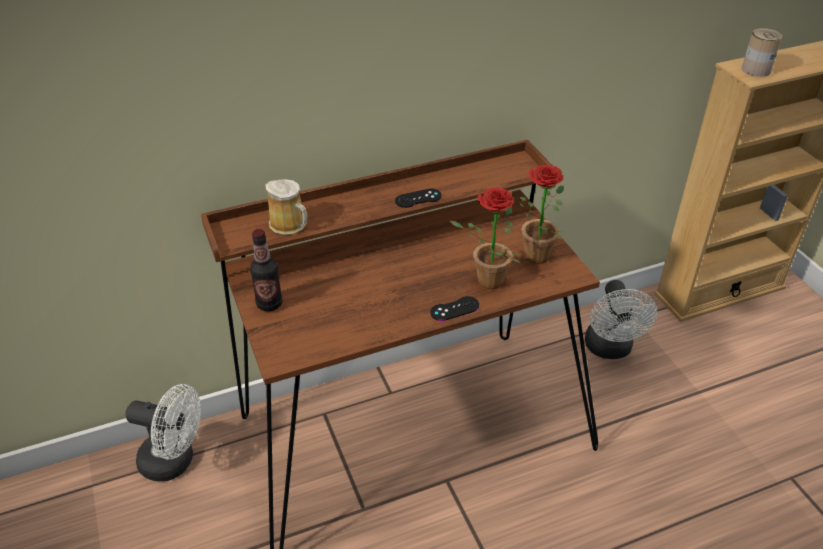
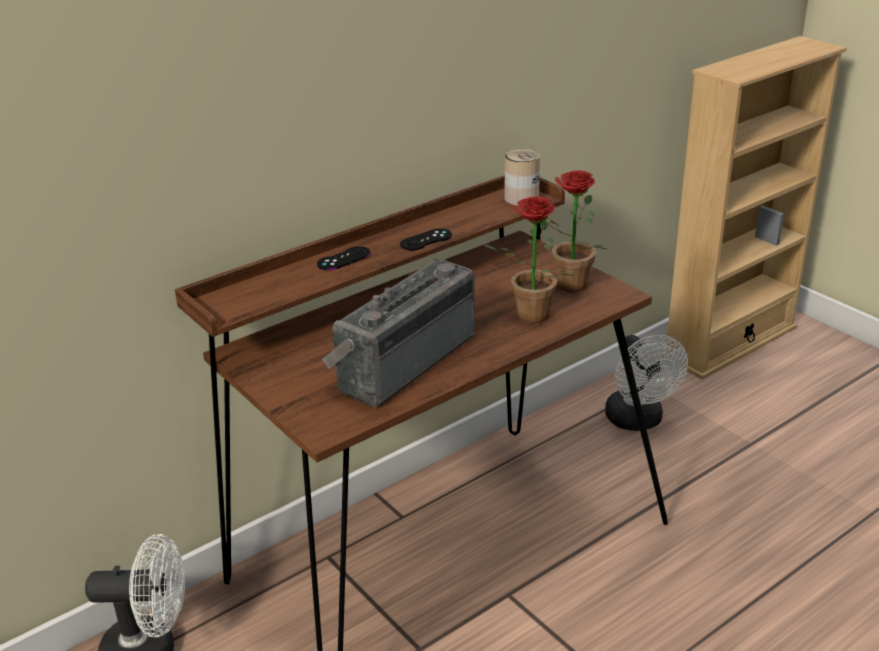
camera: 15 degrees left, 10 degrees down
(269, 304) = (284, 381): bottle -> none
(290, 225) = (288, 286): mug -> none
(366, 304) = (402, 361): none -> radio
(454, 309) = (507, 347): black game controller -> black game controller (343, 259)
(756, 69) = (736, 69): can -> can (521, 198)

